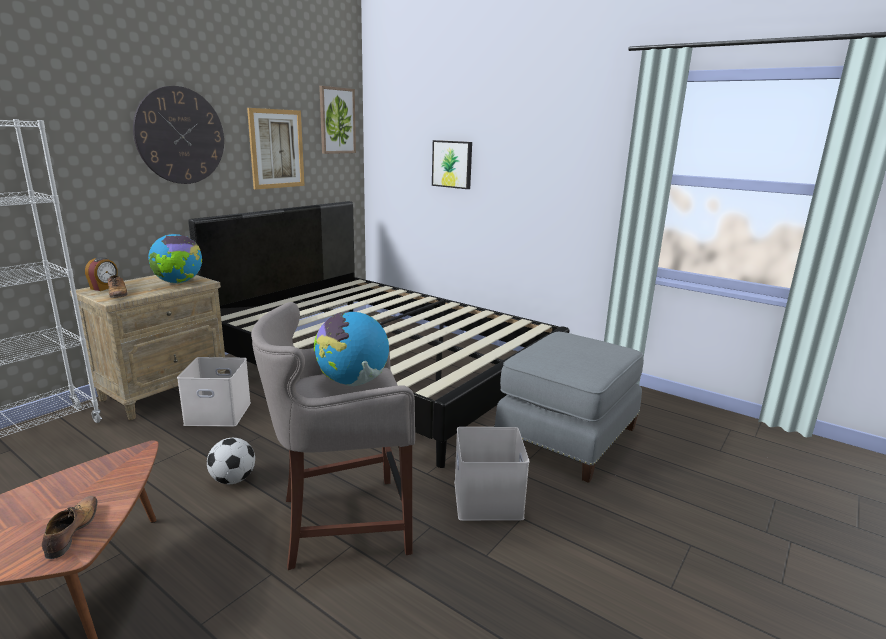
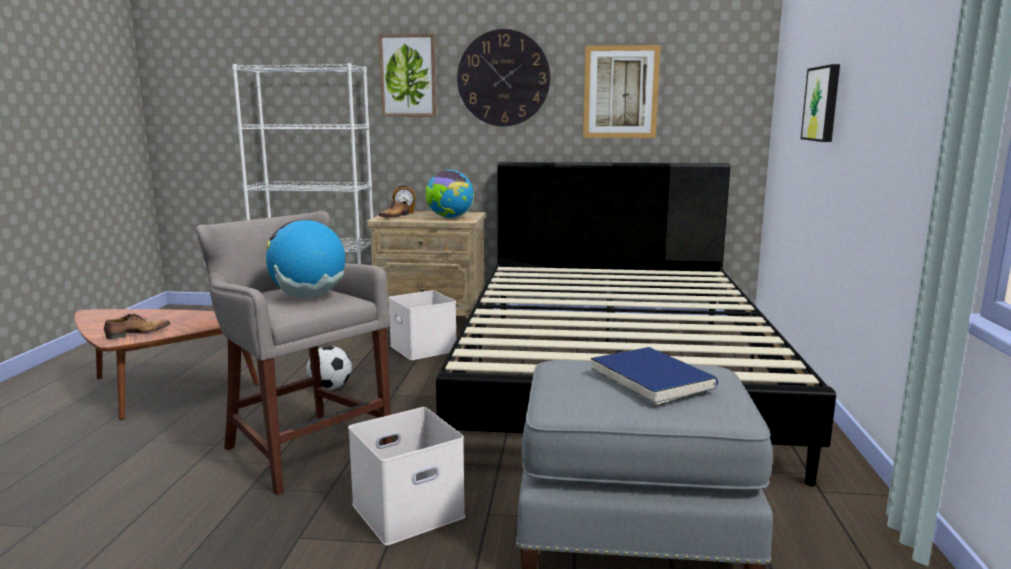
camera: 60 degrees right, 5 degrees down
(337, 120) = (724, 55): picture -> picture (408, 75)
(577, 347) = (651, 379): none -> blue book

